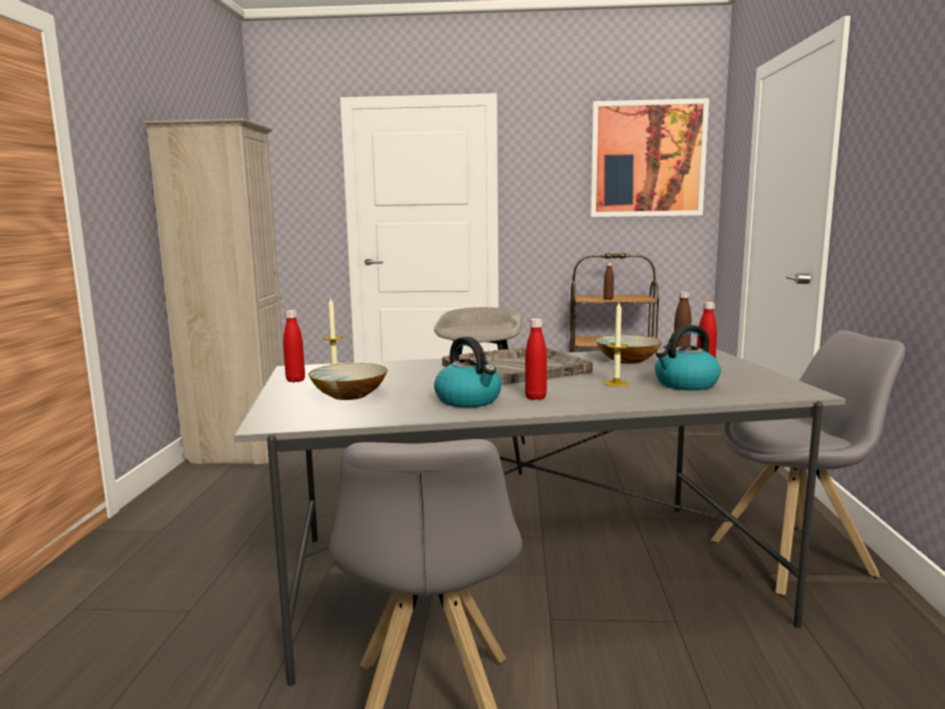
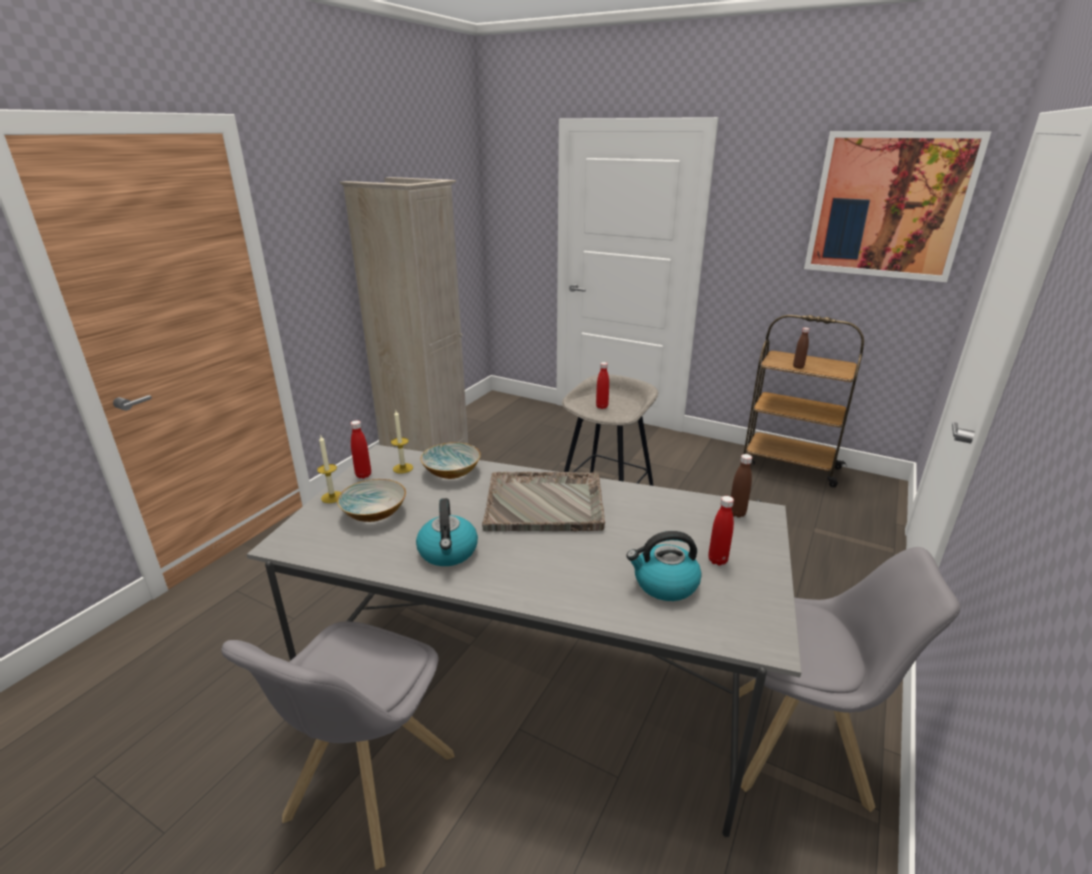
camera: 25 degrees right, 15 degrees up
(535, 397) = (504, 565): red bottle -> red bottle (602, 407)
(616, 383) = (601, 561): candle -> candle (332, 497)
(627, 360) = (664, 515): bowl -> bowl (452, 472)

